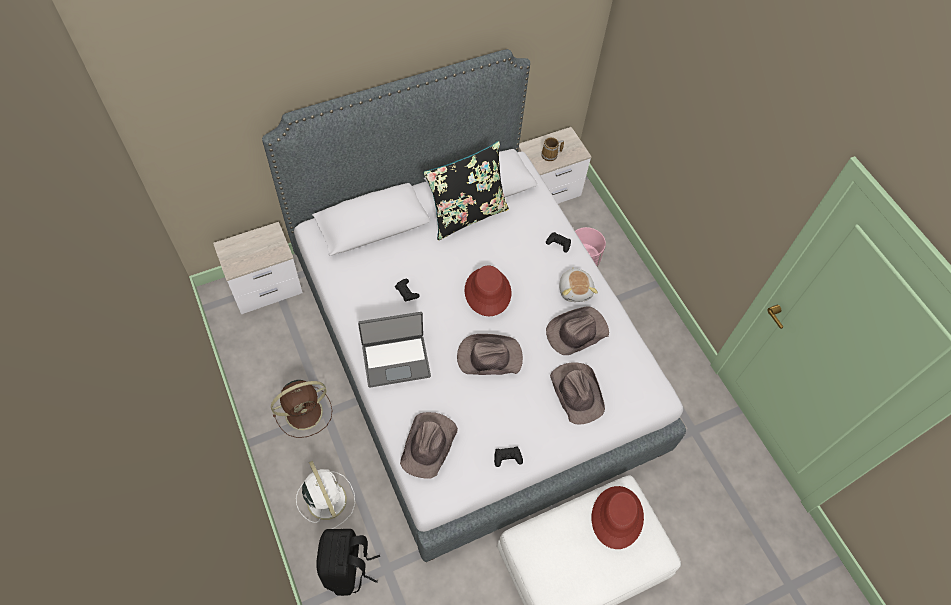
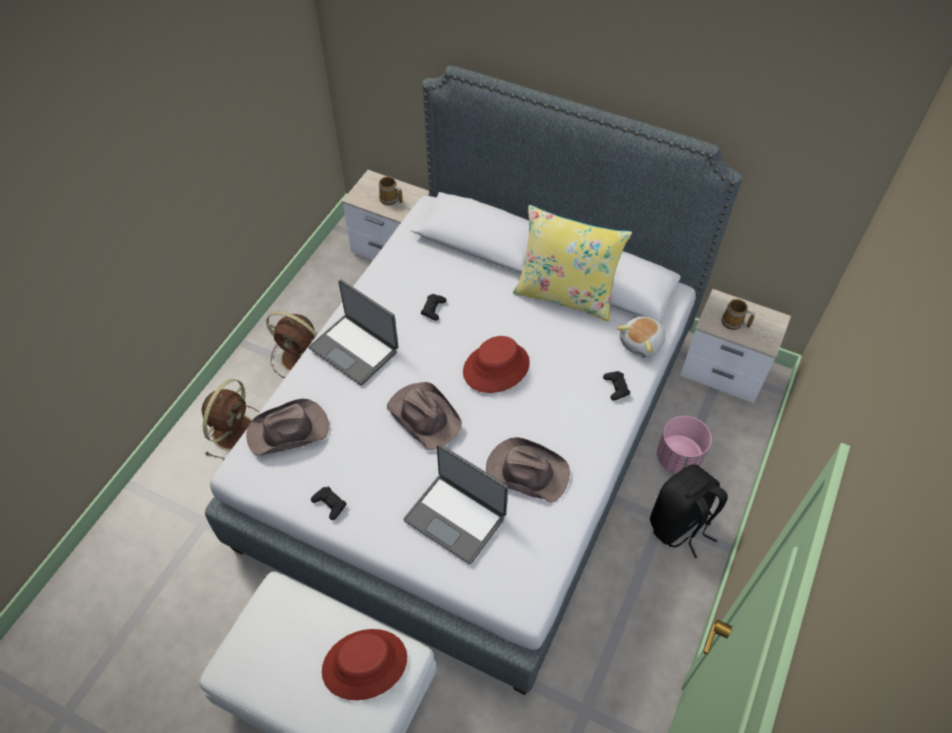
camera: 55 degrees right, 5 degrees down
(259, 250) = (390, 199): none -> mug
(326, 498) = (235, 430): white fan -> brown fan
(348, 568) = (183, 492): black backpack -> black backpack (680, 525)
(466, 214) = (565, 295): black pillow -> yellow pillow
(575, 290) = (576, 438): plush toy -> plush toy (642, 343)
(577, 392) = (456, 517): brown hat -> laptop

